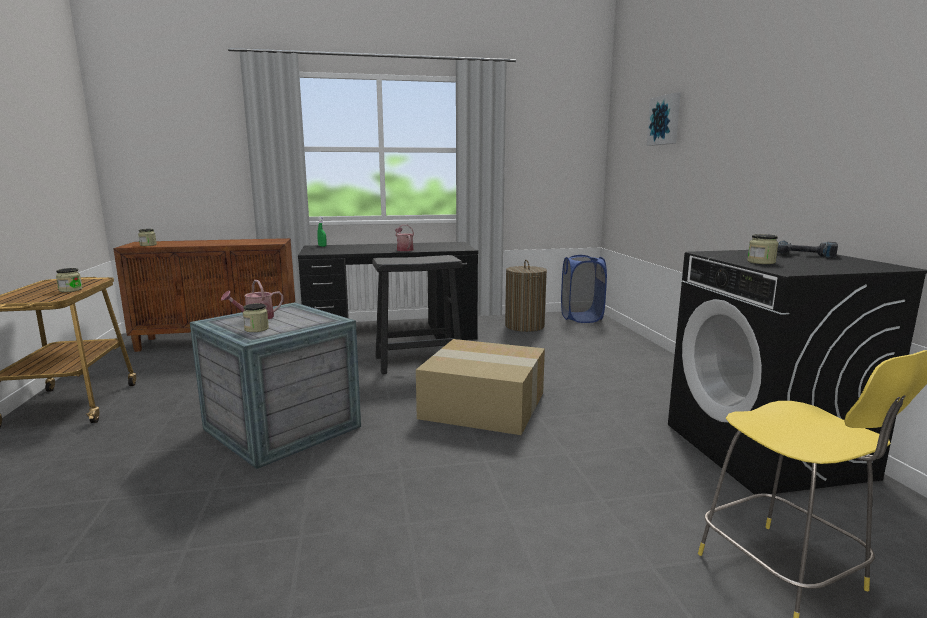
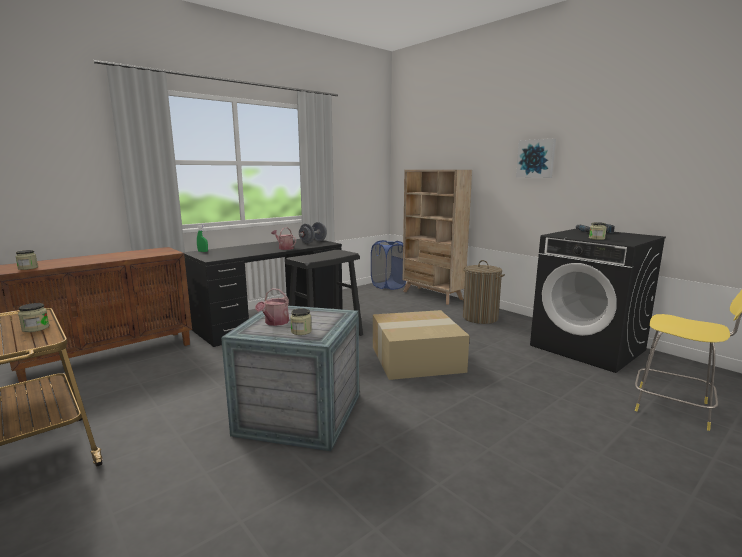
camera: 30 degrees left, 0 degrees up
(451, 246) = (313, 242): none -> grey dumbbell
(524, 326) = (360, 298): laundry basket -> laundry basket (480, 318)
(623, 338) = (432, 295): none -> beige bookcase
(665, 120) = (452, 146): picture -> picture (536, 158)

